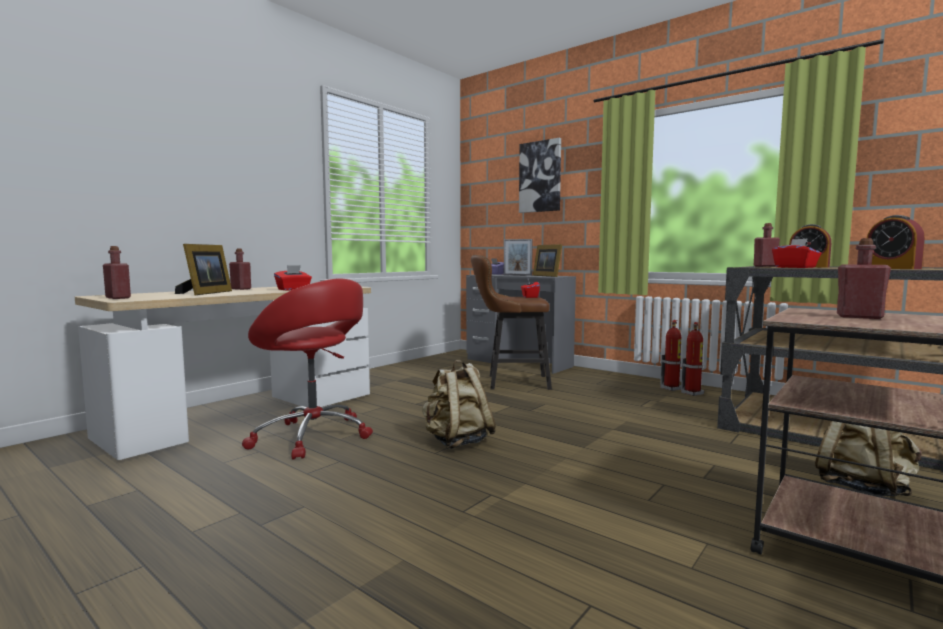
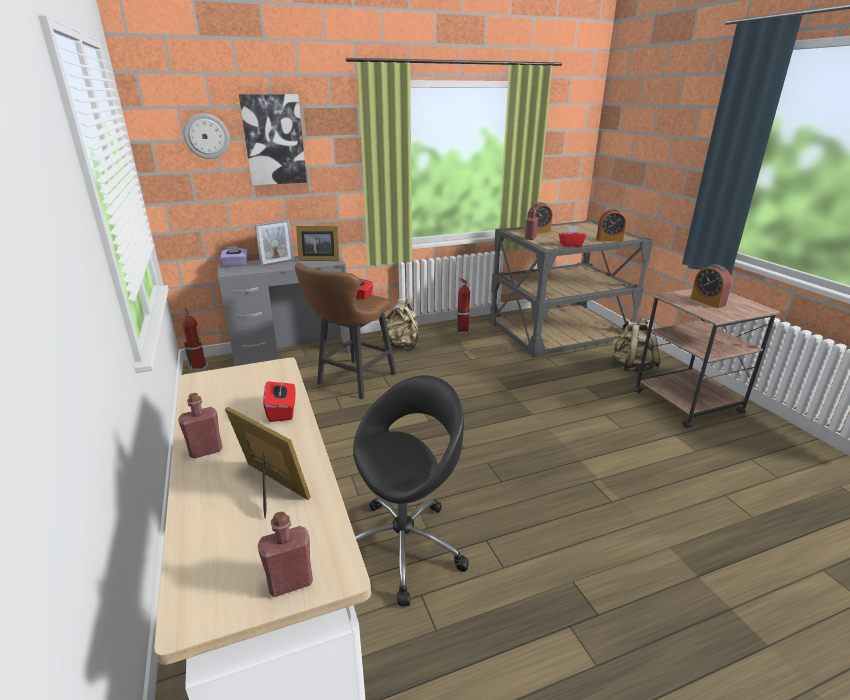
camera: 60 degrees left, 20 degrees up
(314, 437) = (407, 544): red office chair -> black office chair
(457, 442) = (485, 462): beige backpack -> beige backpack (401, 345)
(499, 177) = (206, 136): none -> wall clock
(671, 388) = (445, 332): fire extinguisher -> fire extinguisher (199, 368)
(859, 317) = (707, 302): red bottle -> alarm clock

